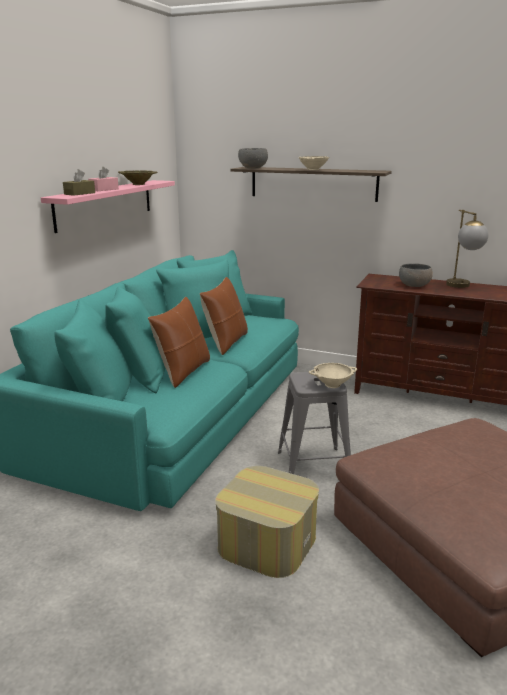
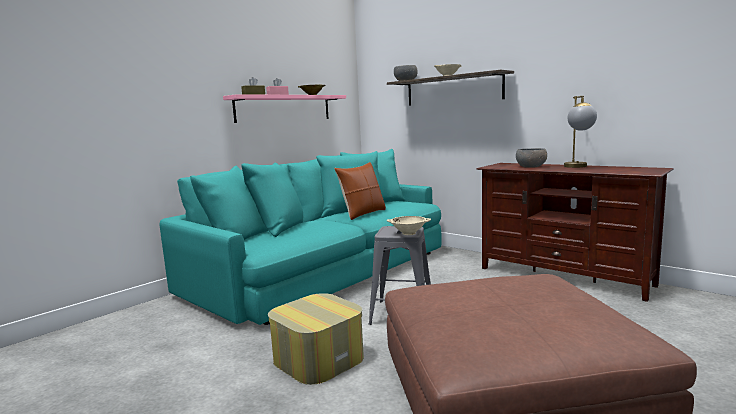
camera: 20 degrees right, 10 degrees down
(183, 372) = (309, 227): brown pillow -> none

